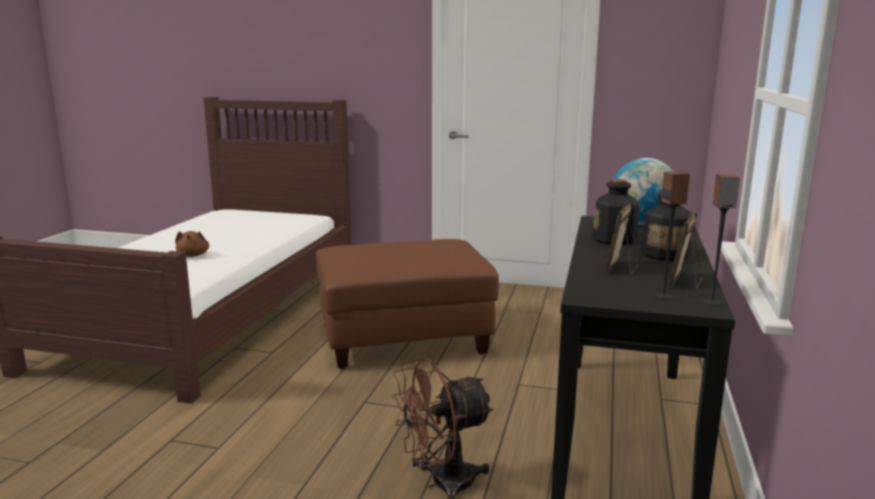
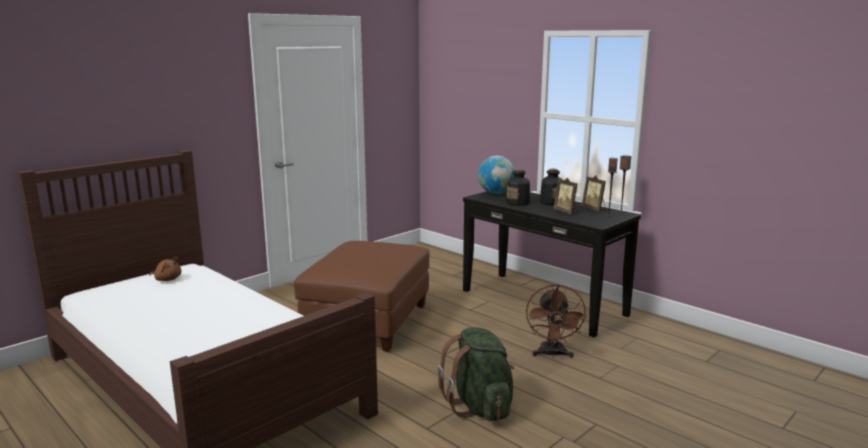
camera: 60 degrees left, 0 degrees up
(193, 255) = (236, 320): brown plush toy -> brown plush toy (167, 279)
(239, 462) = (480, 407): none -> green backpack

